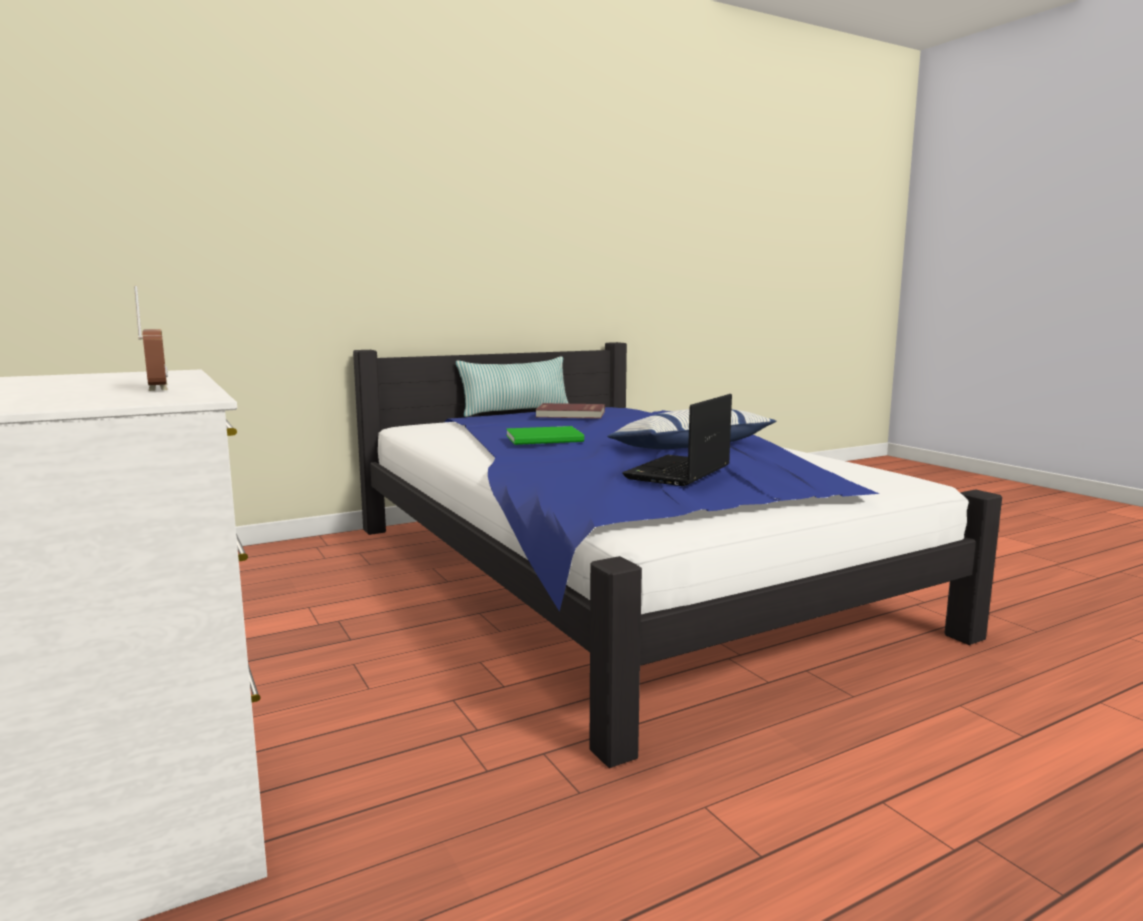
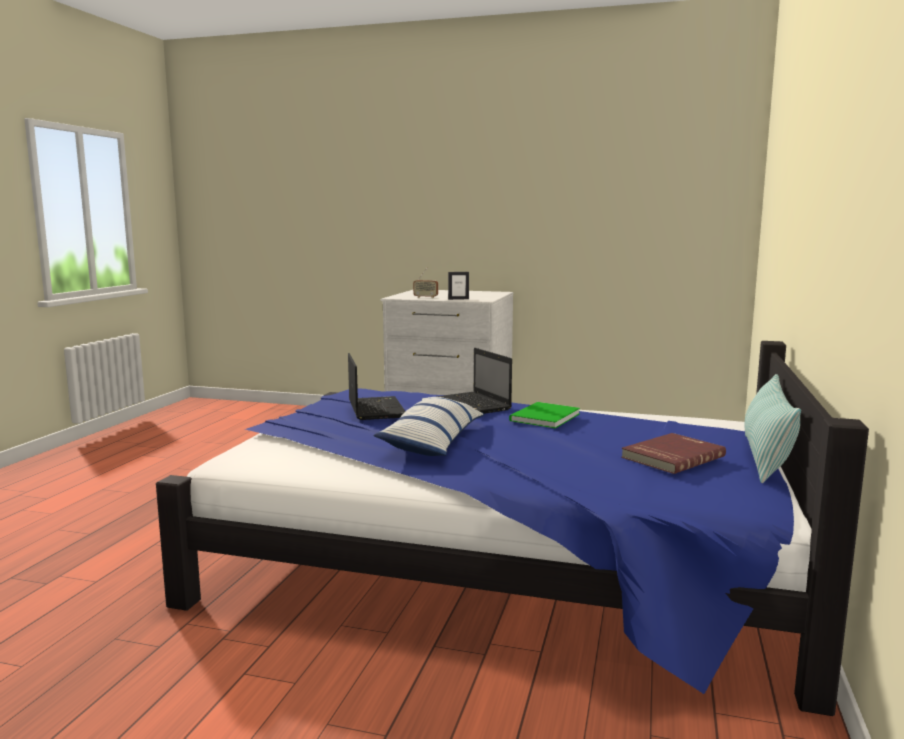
camera: 135 degrees right, 0 degrees up
(168, 377) = (458, 299): none -> picture frame
(558, 457) = (474, 405): none -> laptop

